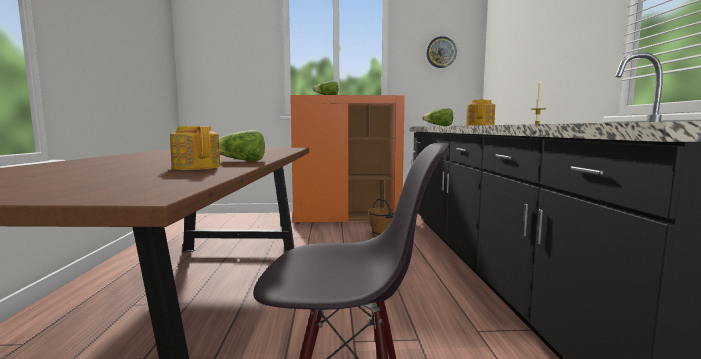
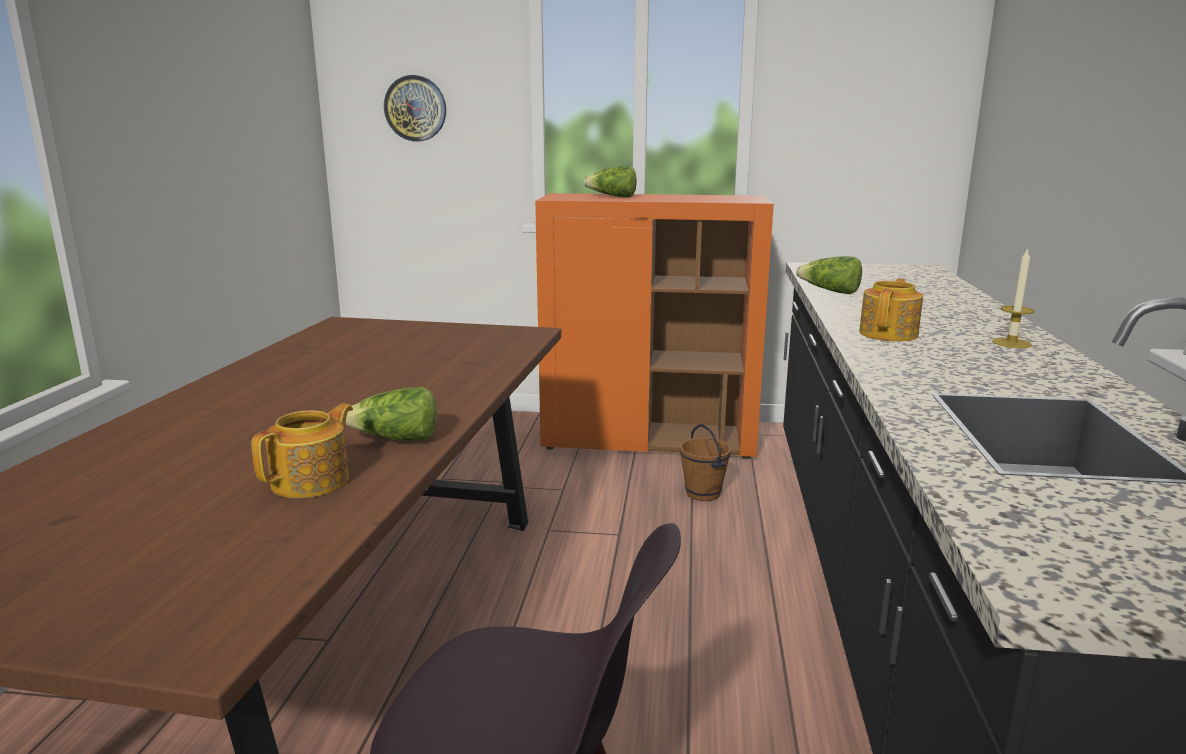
camera: 10 degrees right, 10 degrees up
(196, 167) = (312, 481): teapot -> teapot turned 60 degrees clockwise
(441, 52) = (876, 86): wall clock -> wall clock (415, 108)

